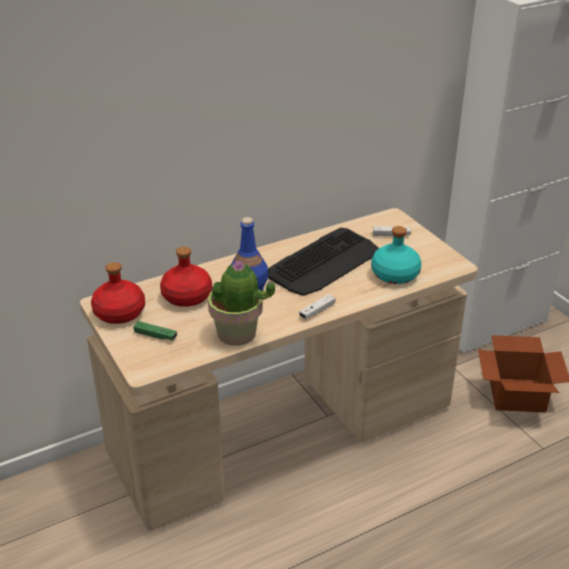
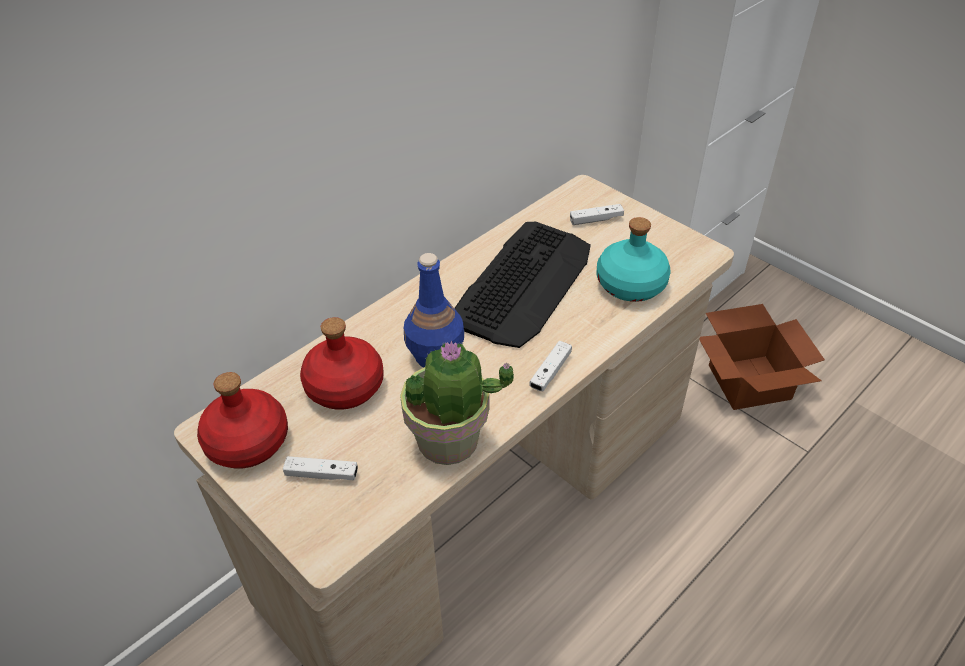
camera: 15 degrees left, 10 degrees up
(155, 336) = (322, 474): green game controller -> white game controller

